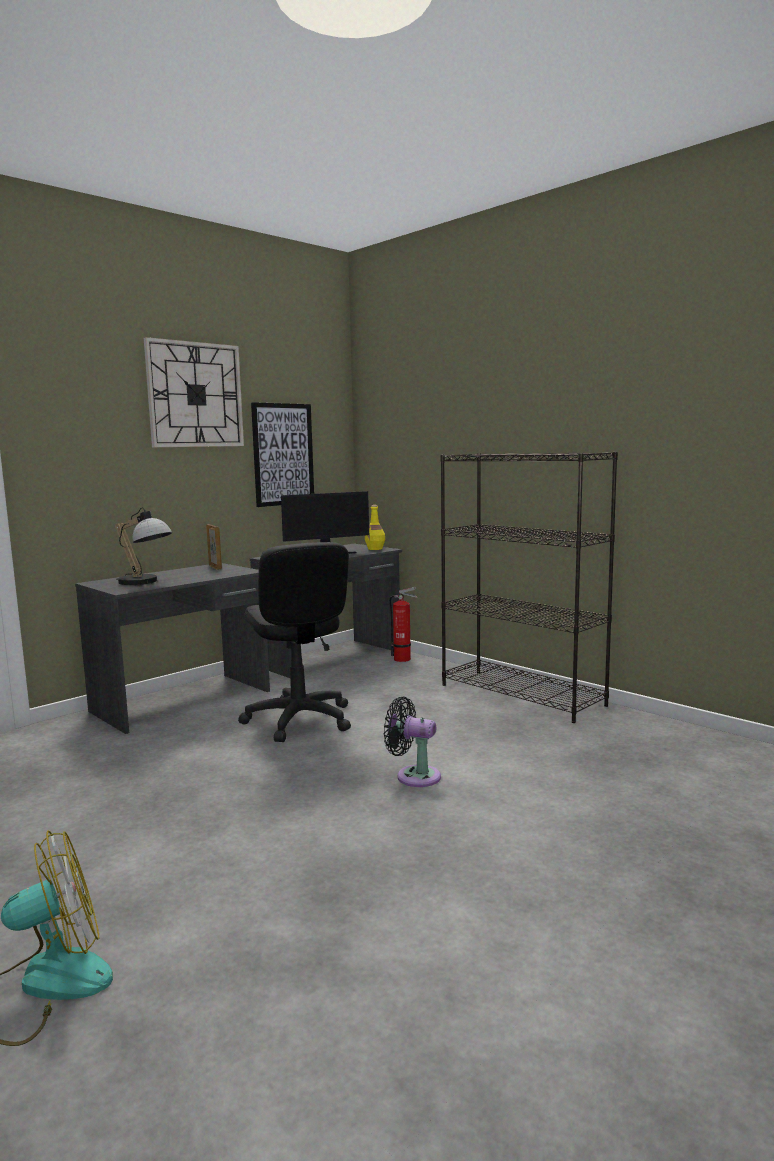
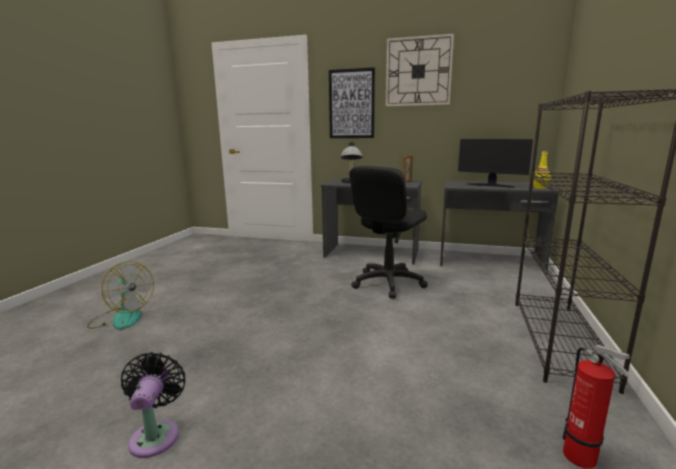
camera: 60 degrees right, 5 degrees up
(283, 454) = (485, 110): picture -> picture (351, 104)
(404, 659) = (535, 279): fire extinguisher -> fire extinguisher (583, 459)
(414, 776) = (355, 337): black fan -> black fan (156, 434)

